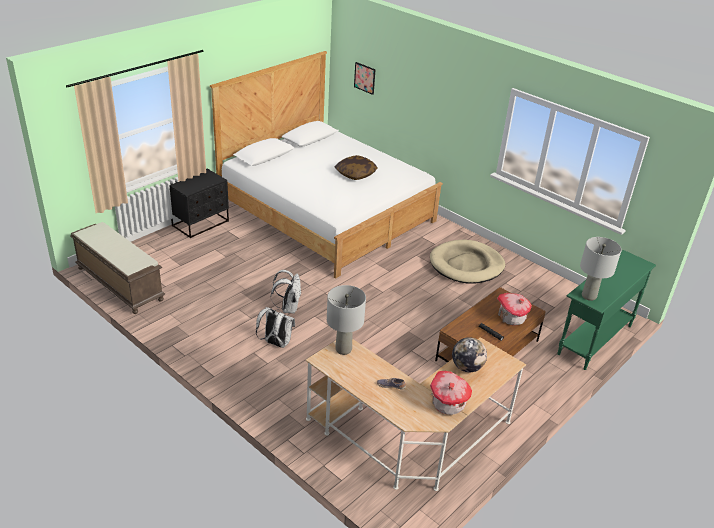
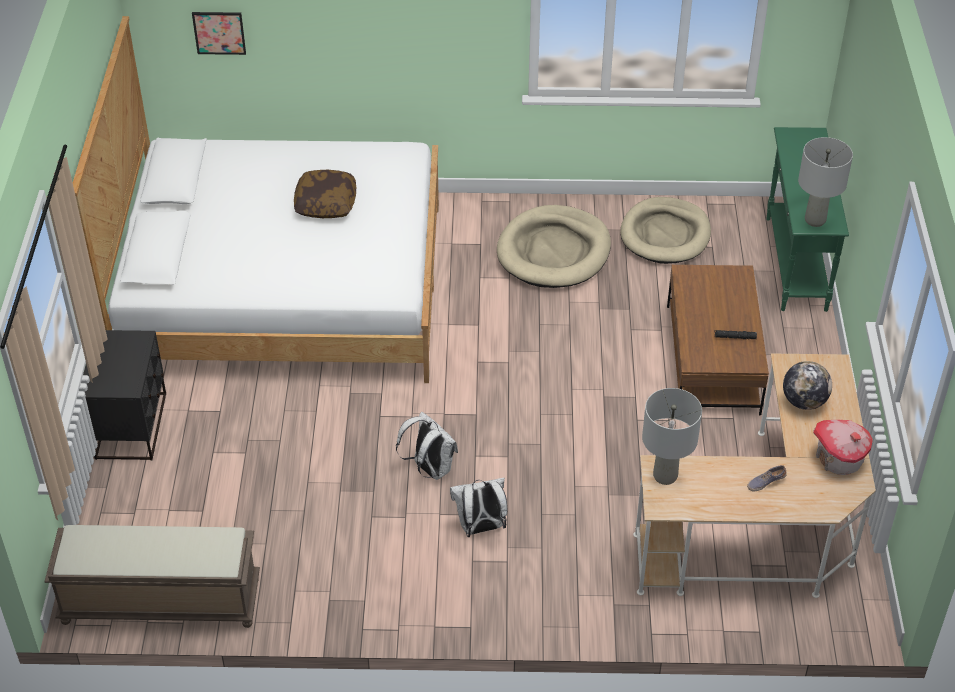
camera: 40 degrees left, 10 degrees up
(511, 317) = (731, 300): toy house -> none
(535, 289) = (665, 234): none -> beige dog bed

